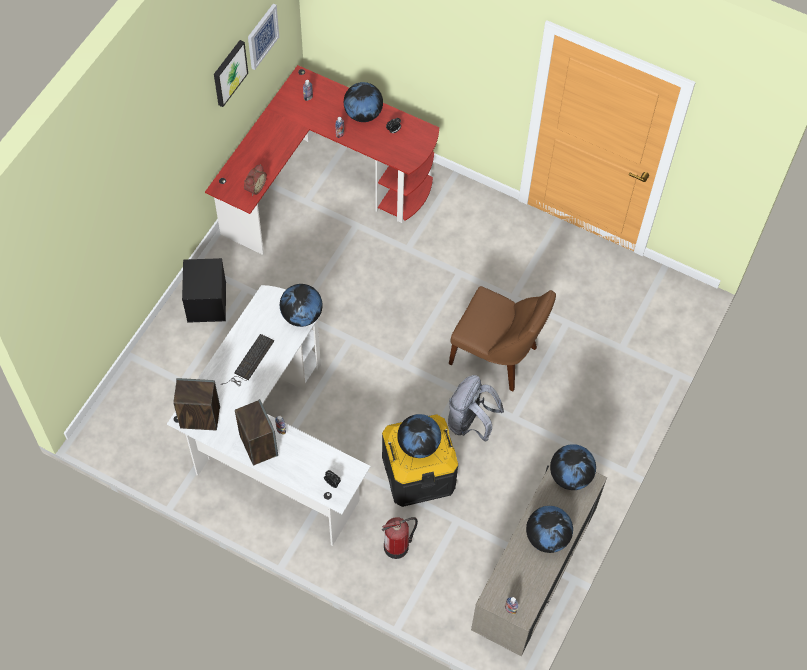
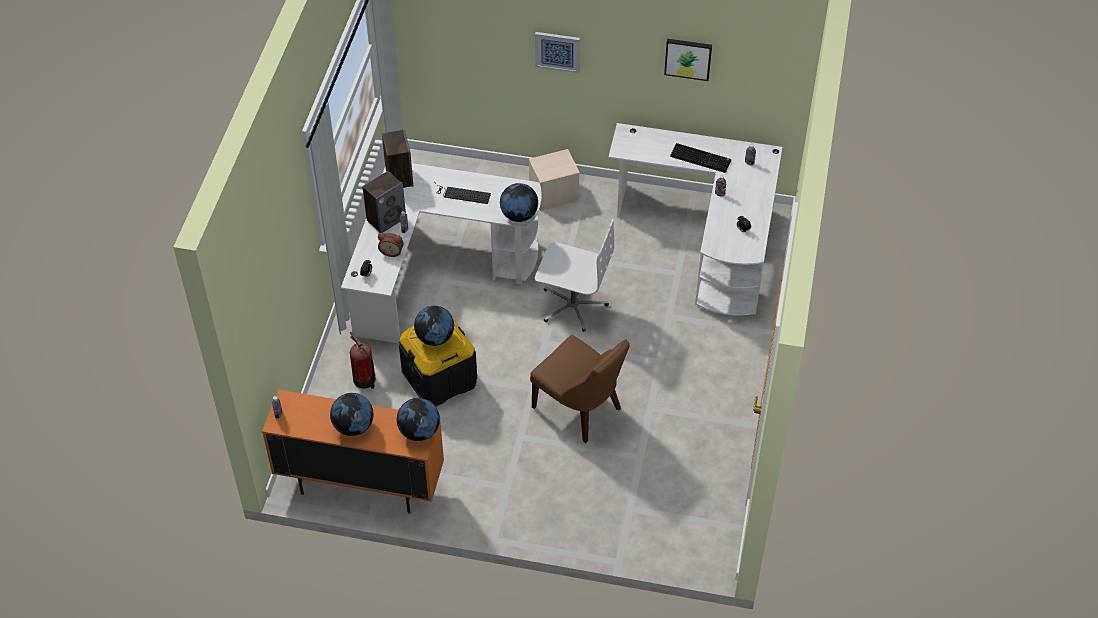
camera: 75 degrees right, 10 degrees down
(207, 302) = (553, 194): black storage box -> beige storage box
(254, 187) = (635, 152): alarm clock -> alarm clock (392, 251)
(262, 36) = (744, 73): picture -> picture (557, 51)
(286, 134) = (701, 158): none -> keyboard
(323, 186) = (708, 239): red desk -> white desk
(363, 114) = (750, 204): globe -> none
(364, 326) = (572, 305): none -> white office chair
(470, 423) = (503, 405): grey backpack -> none
(497, 357) = (580, 410): brown chair -> brown chair turned 60 degrees counterclockwise
(531, 580) = (360, 485): beige cabinet -> orange cabinet

